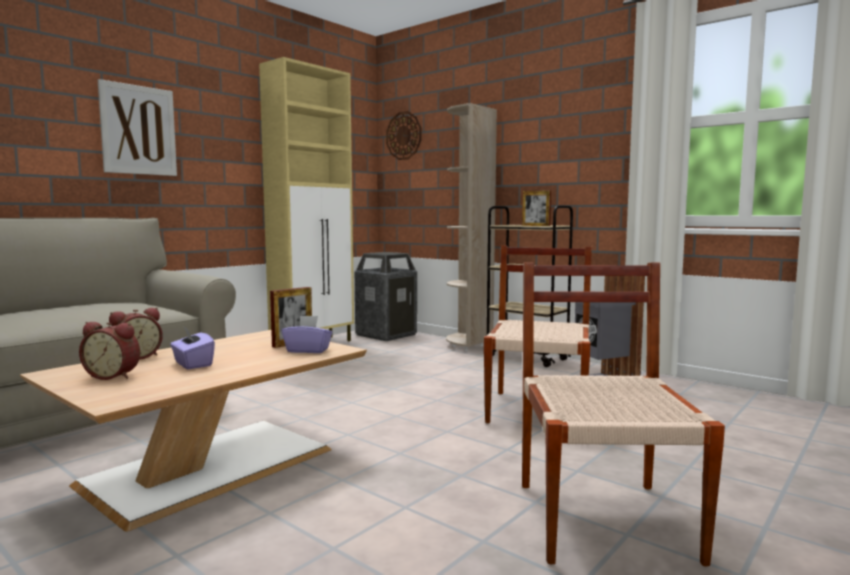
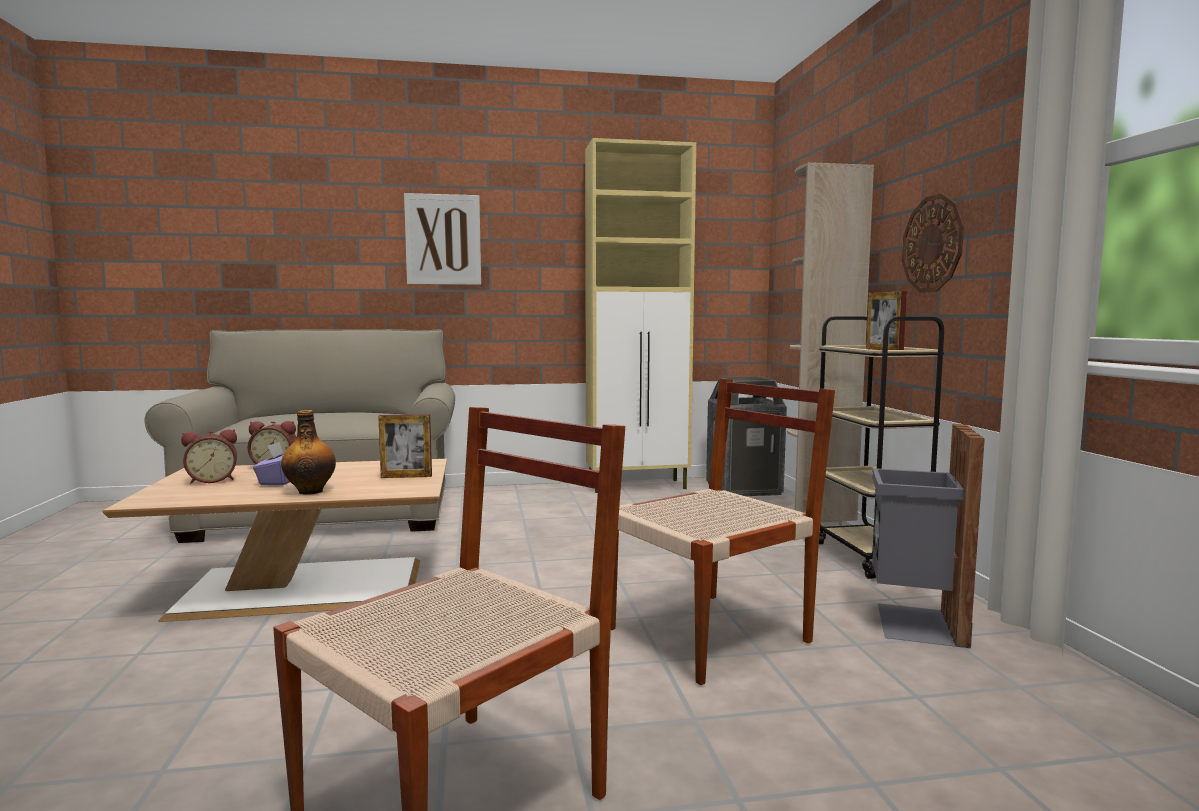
camera: 40 degrees right, 0 degrees up
(114, 376) = (212, 480): alarm clock -> alarm clock turned 75 degrees counterclockwise
(254, 364) = (310, 491): none -> bottle
(308, 350) = (392, 486): purple tissue box -> none
(404, 135) = (790, 215): wall clock -> wall clock (932, 244)

